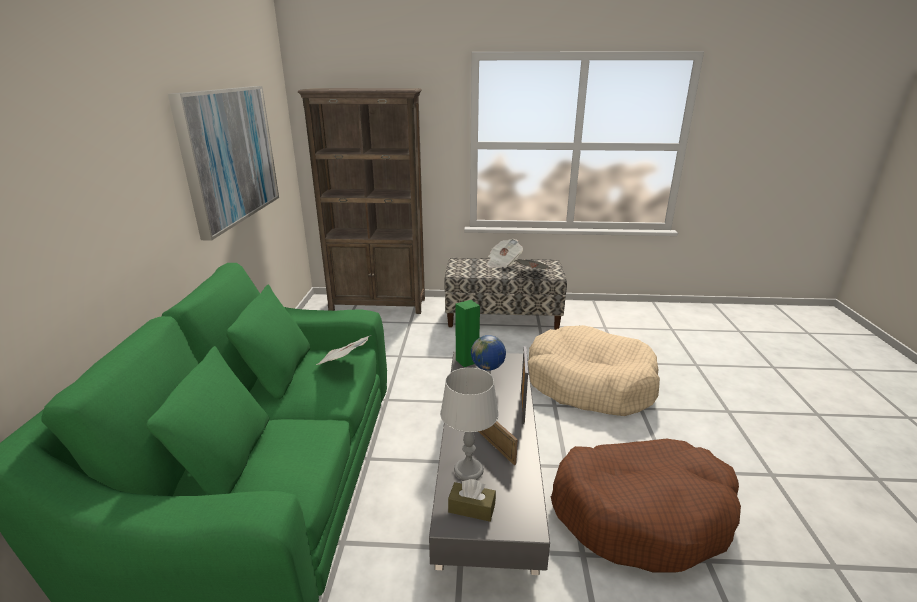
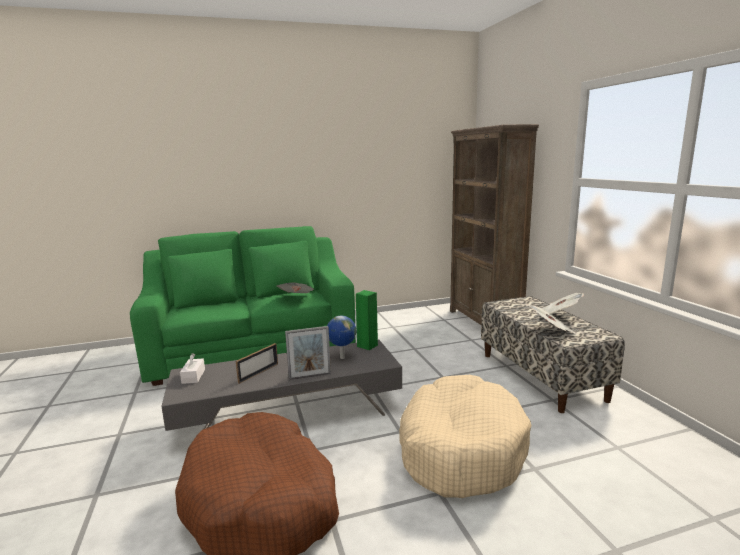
camera: 70 degrees right, 10 degrees down
(229, 156) = (370, 170): picture -> none
(468, 470) = (229, 369): grey table lamp -> none
(471, 508) = (193, 376): brown tissue box -> white tissue box

